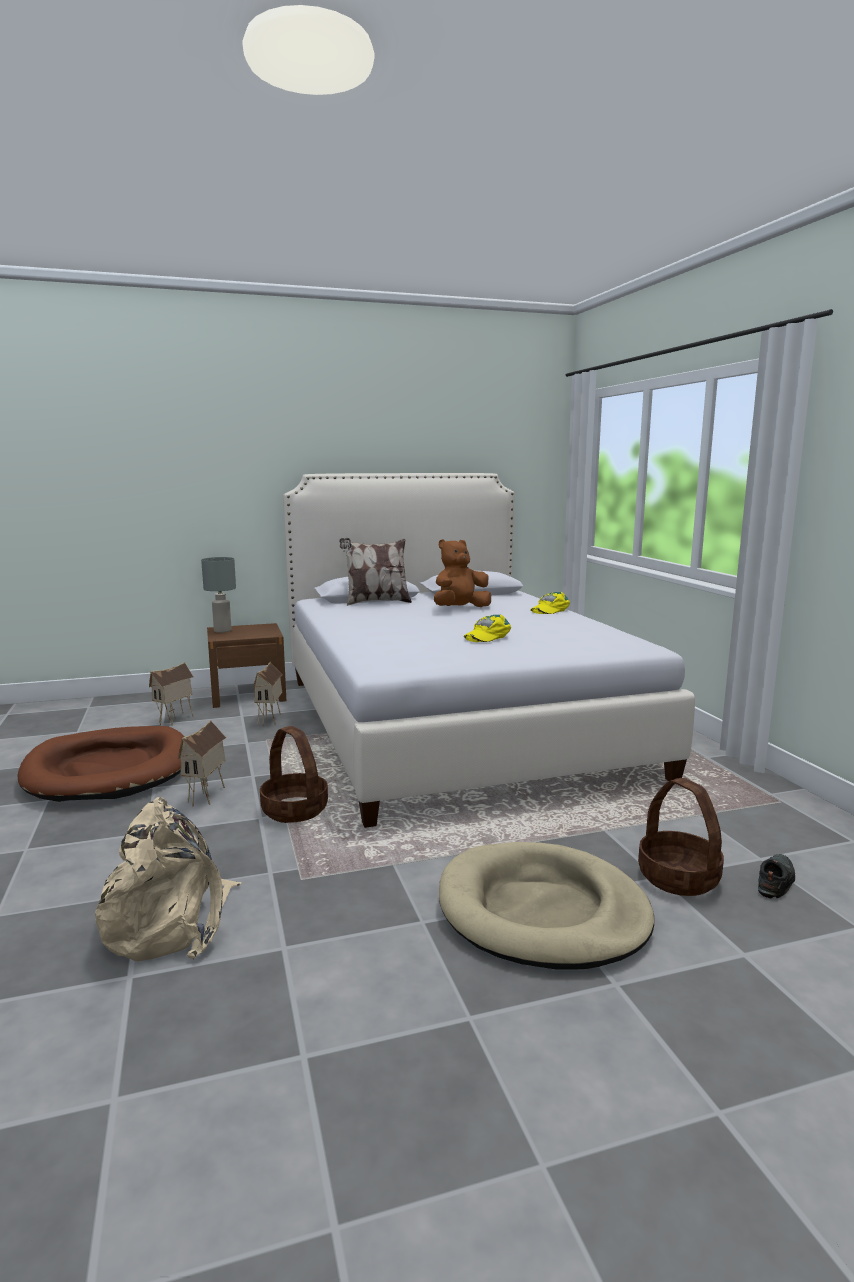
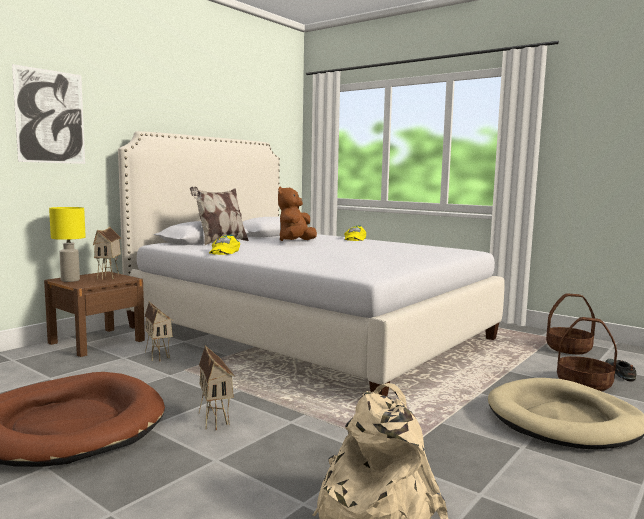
camera: 35 degrees left, 5 degrees down
(175, 720) = (60, 373): toy house -> toy house (109, 277)
(214, 466) = (50, 116): none -> picture
(222, 631) = (70, 280): grey table lamp -> yellow table lamp
(295, 810) = (308, 410): basket -> basket (568, 348)
(487, 636) = (371, 252): yellow cap -> yellow cap (224, 251)

